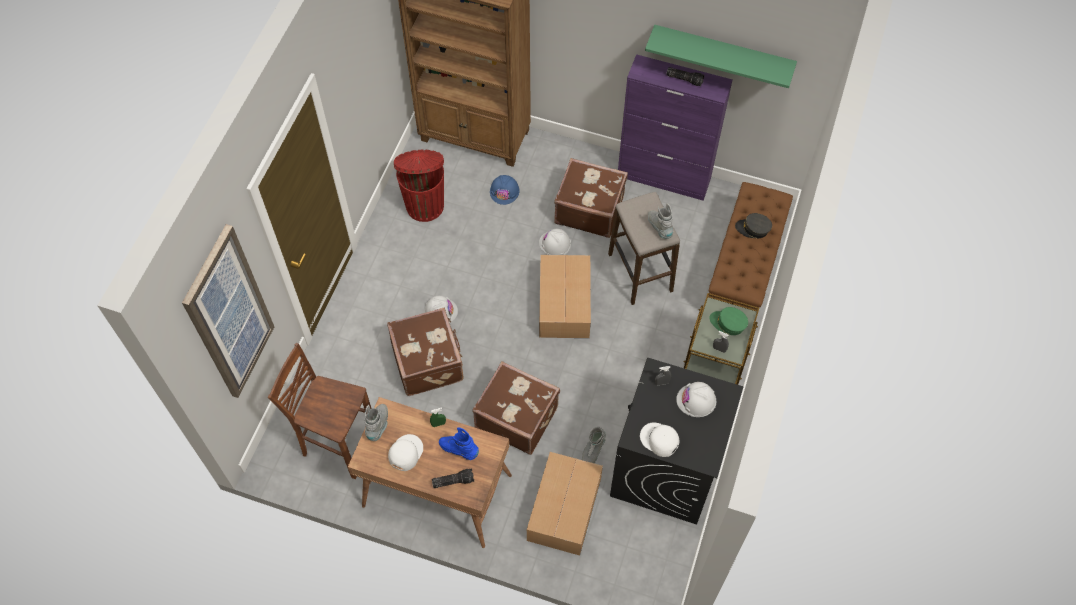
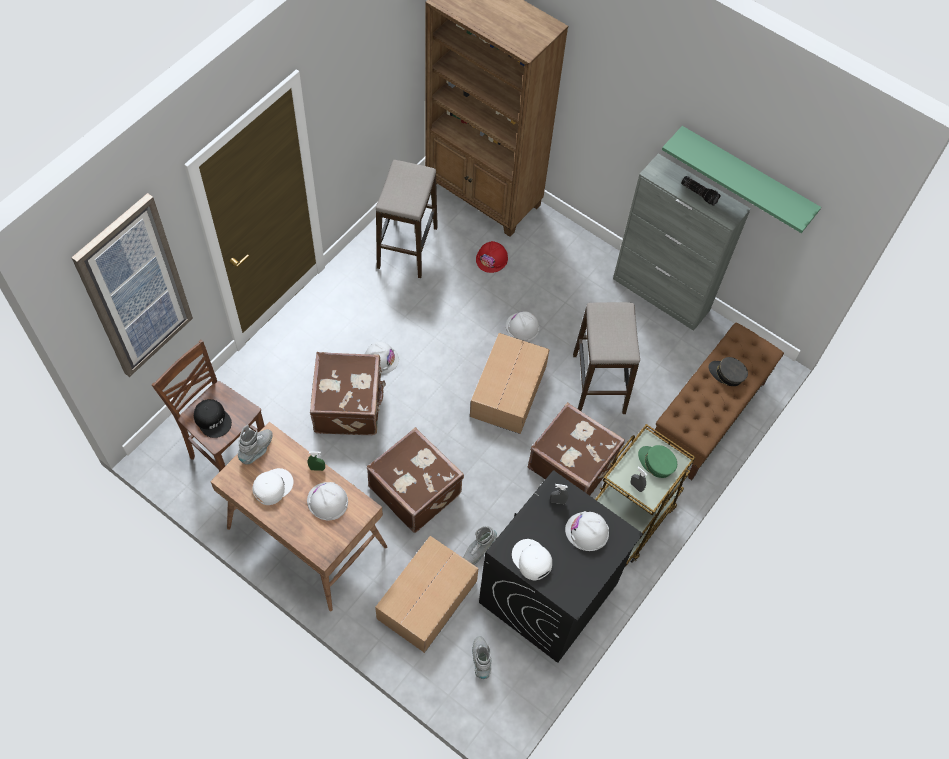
camera: 15 degrees right, 0 degrees up
(326, 411) = (213, 419): none -> black cap
(425, 204) = (407, 248): red trash can -> stool
(453, 480) = (309, 531): flashlight -> none
(459, 449) = (327, 501): blue boot -> white hard hat
(504, 191) = (492, 259): blue hard hat -> red hard hat
(589, 209) = (571, 303): brown suitcase -> brown suitcase (572, 463)
(660, 228) = (623, 341): grey boot -> grey boot (481, 659)
(664, 178) = (661, 295): purple cabinet -> grey cabinet

